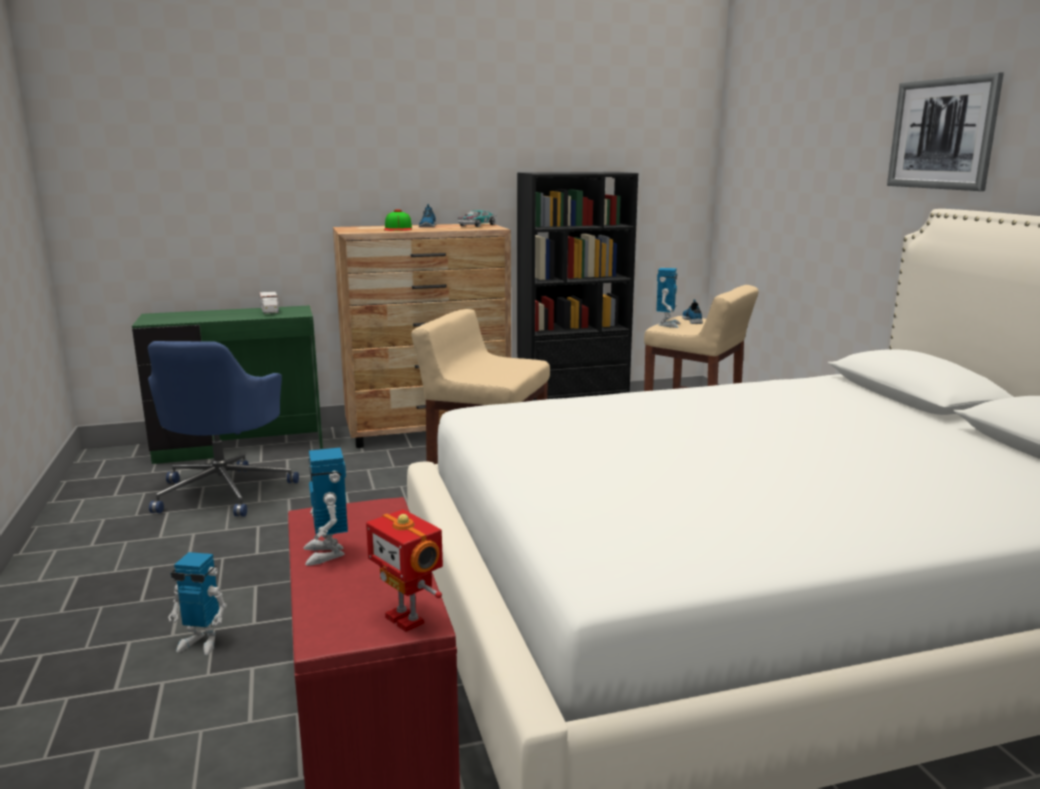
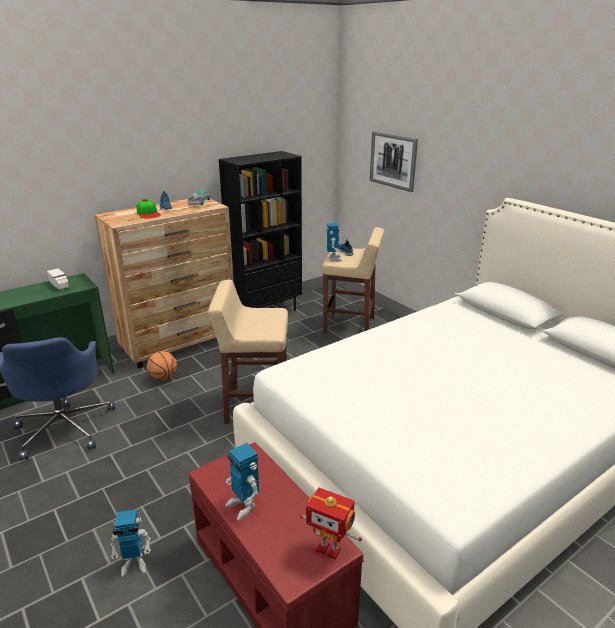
camera: 20 degrees left, 10 degrees up
(381, 461) = (163, 378): none -> basketball
(942, 134) = (506, 151): picture -> picture (393, 160)

